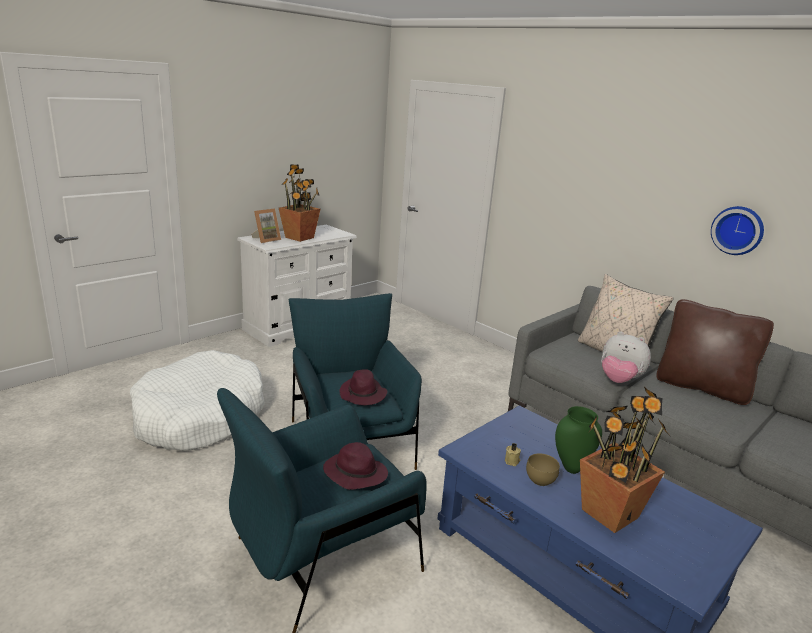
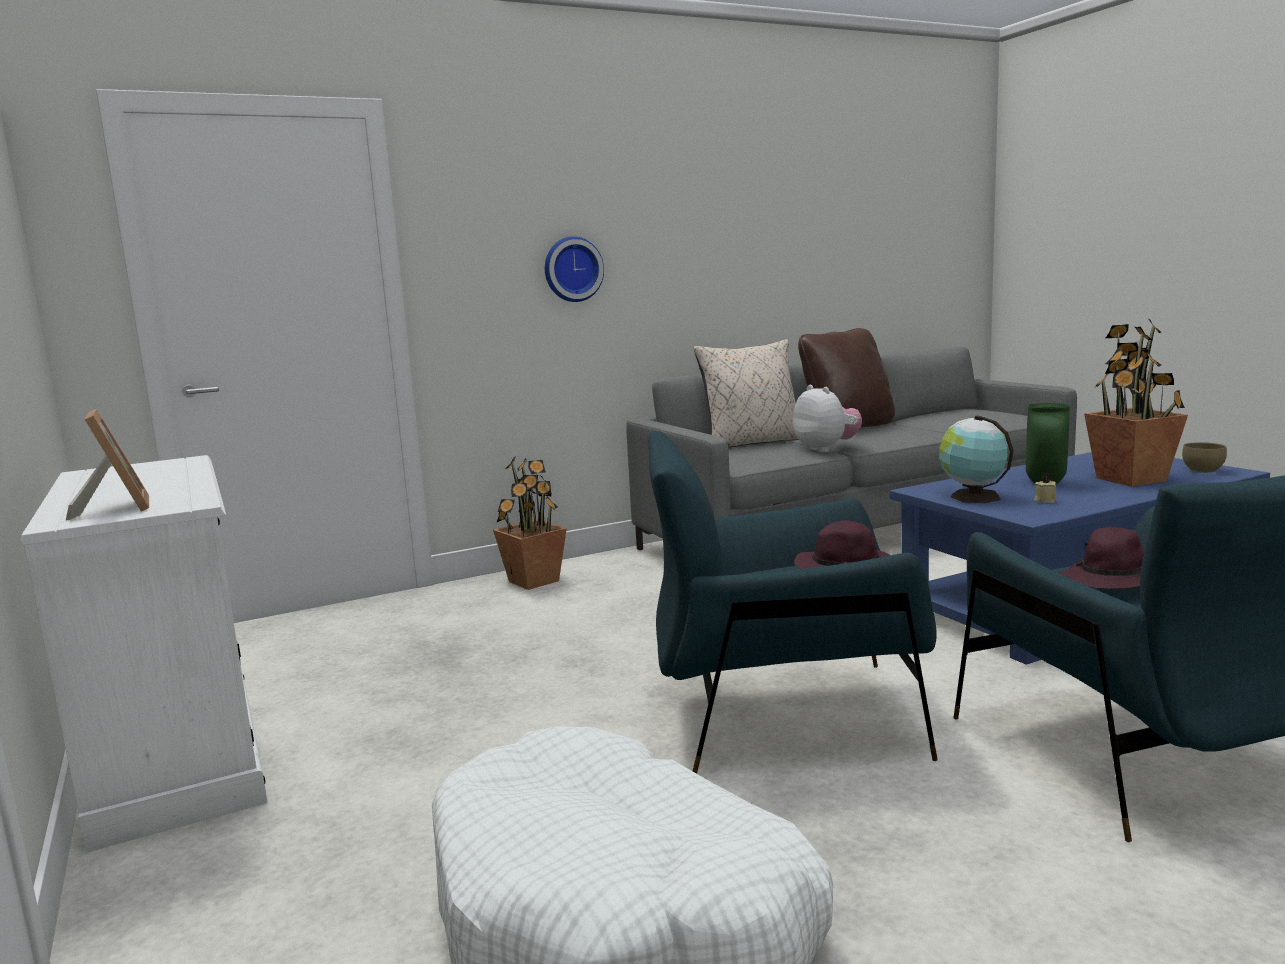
camera: 70 degrees left, 10 degrees down
(300, 237) = (153, 485): potted plant -> potted plant (534, 581)
(510, 433) = (972, 497): none -> globe
(539, 481) = (1083, 494): brown bowl -> brown bowl (1204, 471)
(619, 380) = (826, 449): plush toy -> plush toy turned 75 degrees counterclockwise
(738, 230) = (768, 254): wall clock -> wall clock (572, 269)

